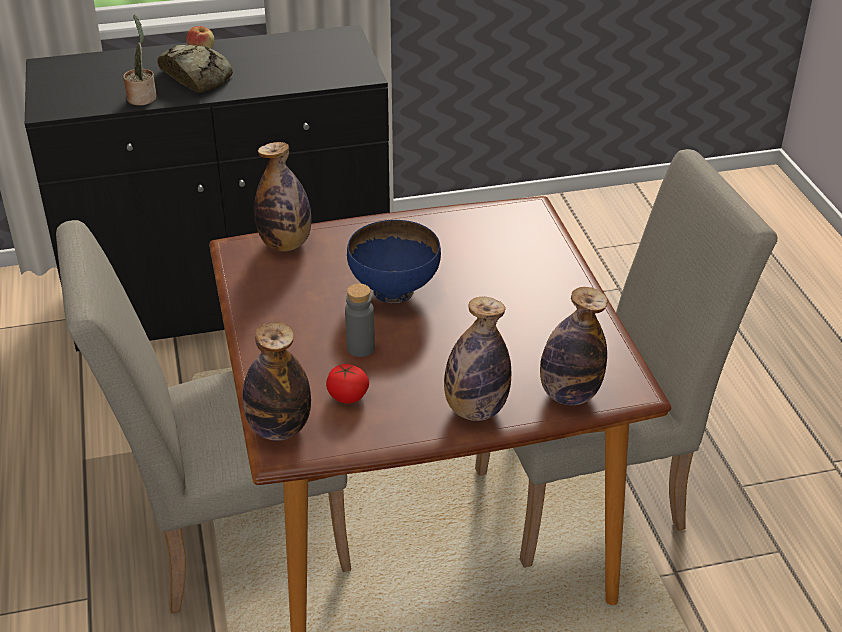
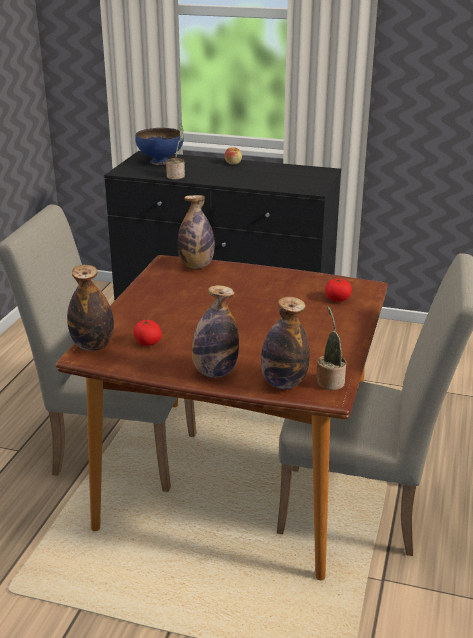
camera: 30 degrees right, 10 degrees down
(196, 76) = (216, 173): bread -> none
(360, 348) = (182, 323): grey bottle -> none
(394, 292) = (233, 303): blue bowl -> blue bowl (160, 162)
(515, 242) = (337, 299): none -> tomato
(616, 371) = (329, 381): none -> potted plant

